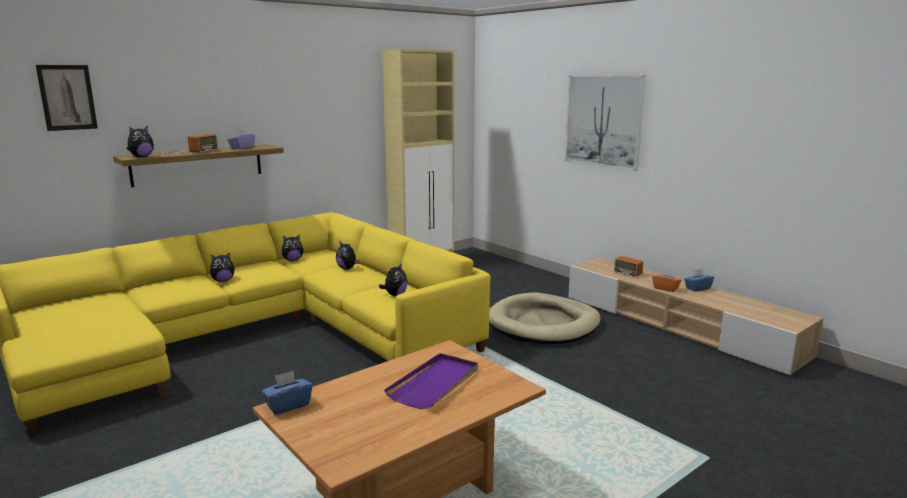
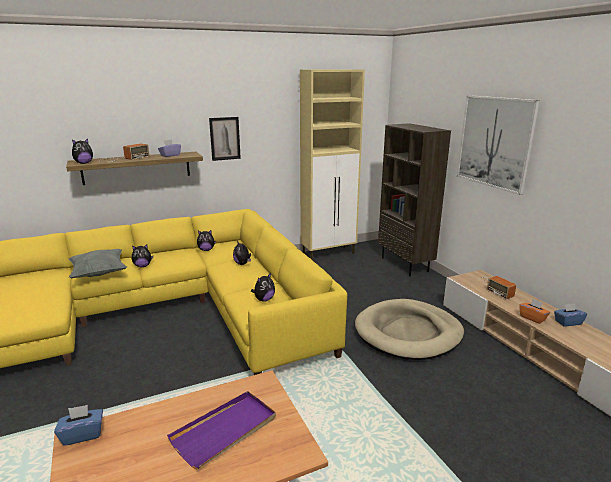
camera: 15 degrees right, 5 degrees up
(67, 97) = (29, 114): picture -> picture (225, 138)
(172, 291) = (99, 273): none -> grey pillow
(512, 267) = (405, 264): none -> brown bookcase

